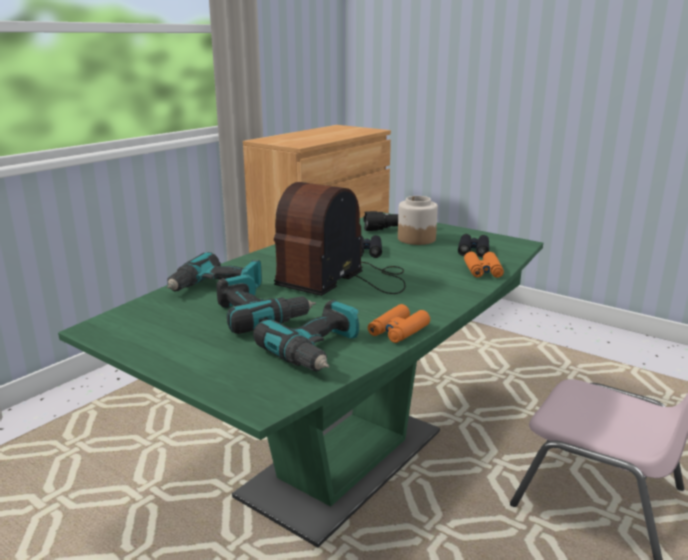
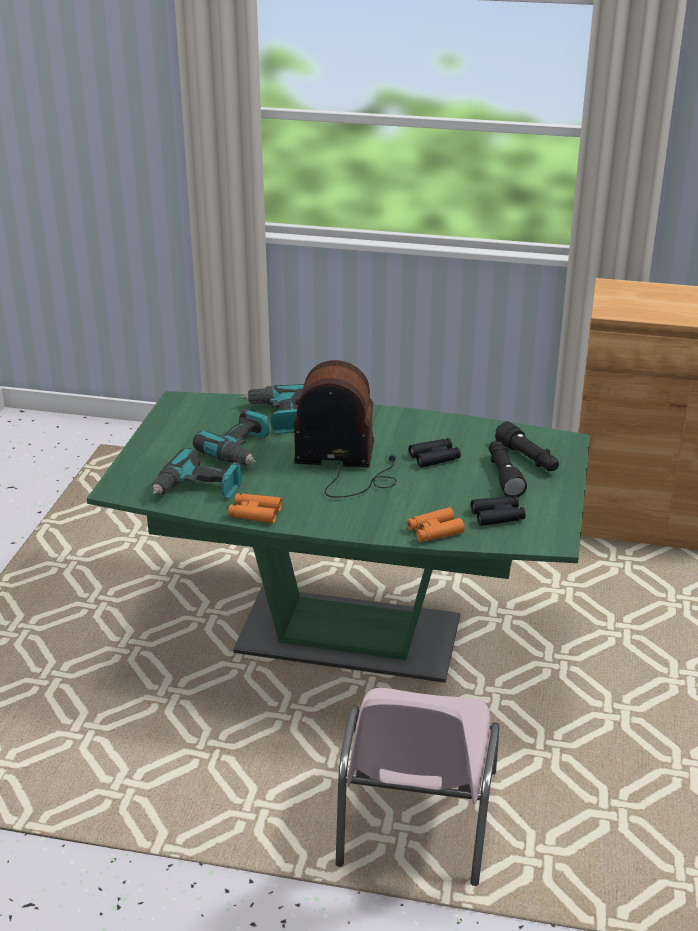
camera: 65 degrees right, 10 degrees up
(416, 239) = (503, 476): jar -> black flashlight

